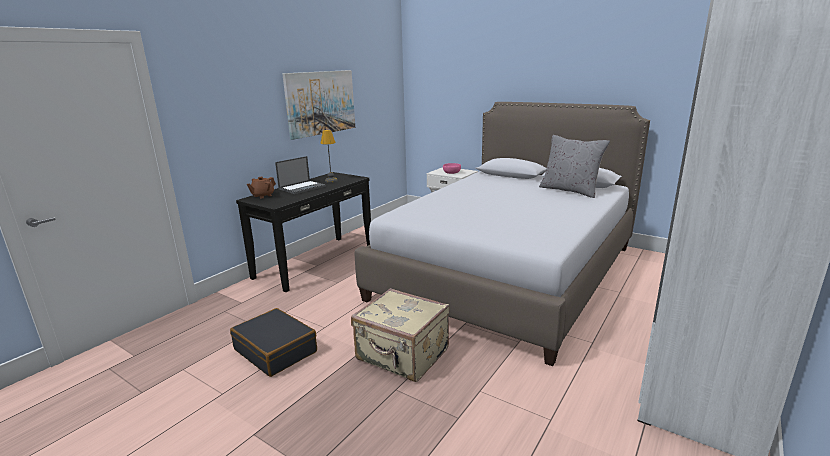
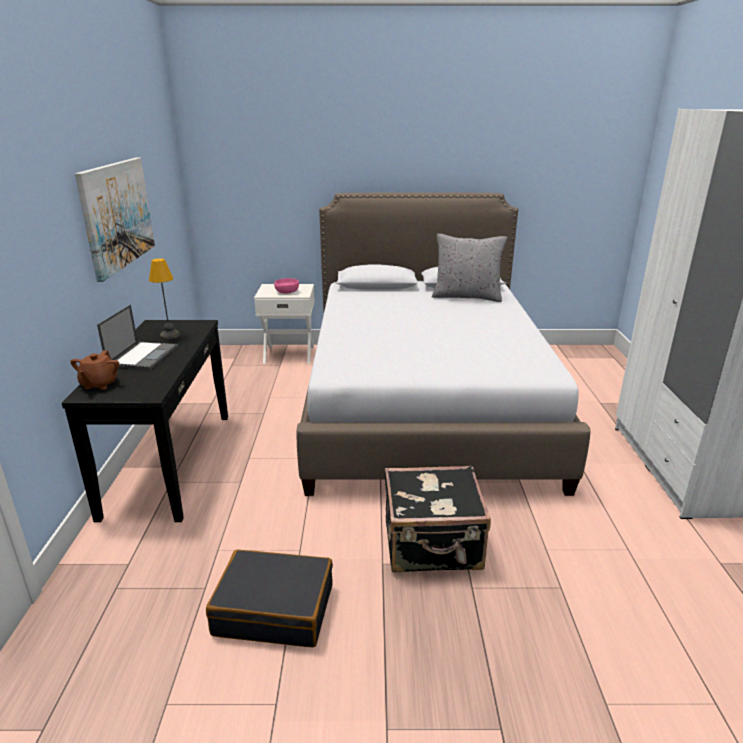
camera: 35 degrees left, 5 degrees up
(402, 355) = (432, 545): beige suitcase -> black suitcase

